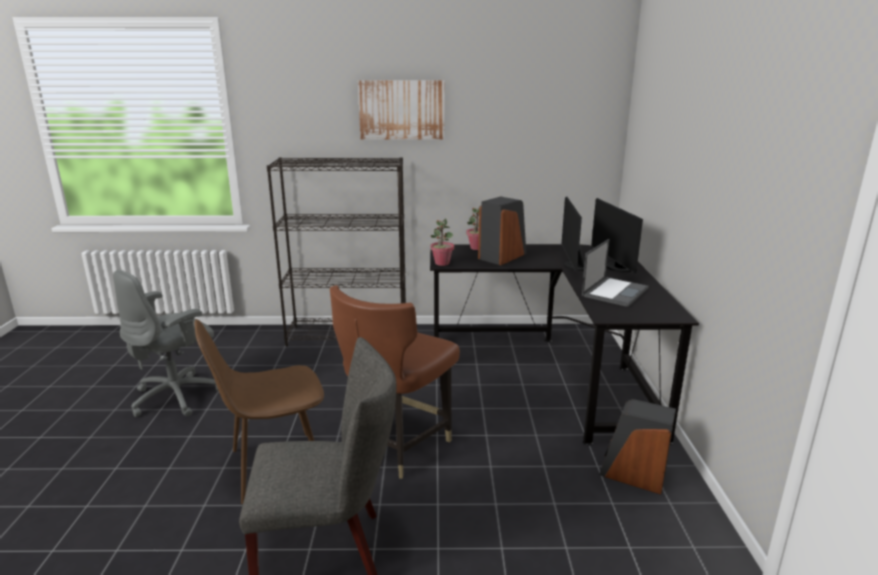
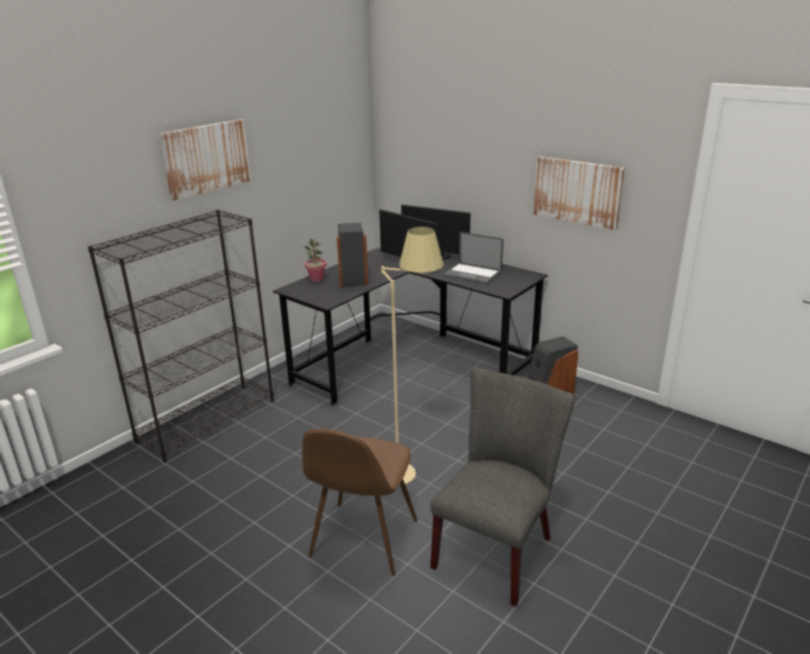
camera: 50 degrees left, 5 degrees up
(177, 396) = (154, 567): grey office chair -> none
(395, 445) = (411, 467): brown chair -> beige floor lamp
(442, 263) = (324, 301): potted plant -> none
(615, 292) = (473, 274): laptop -> laptop turned 135 degrees clockwise
(740, 211) = (577, 191): none -> picture

